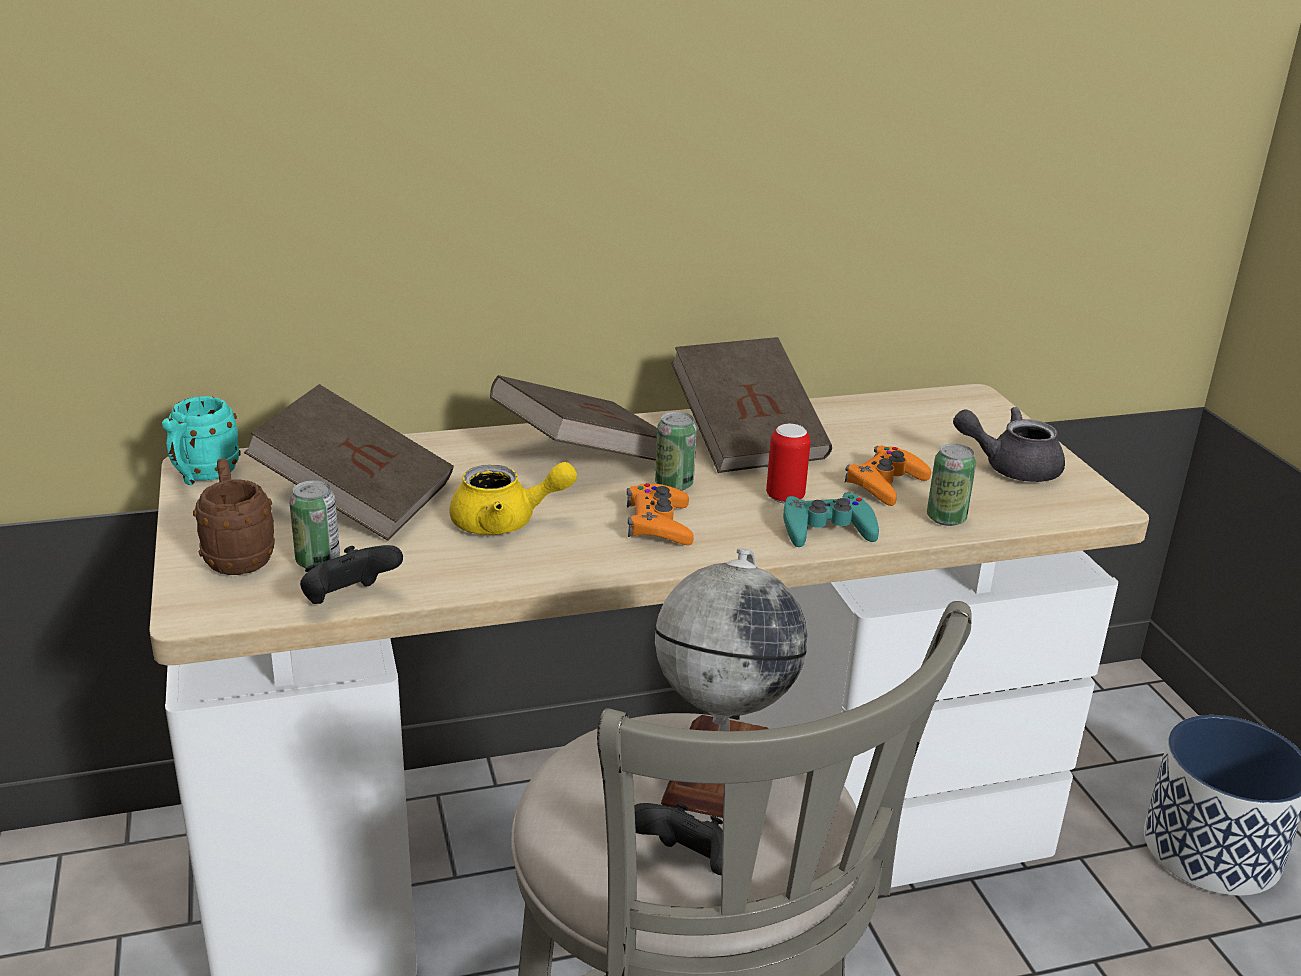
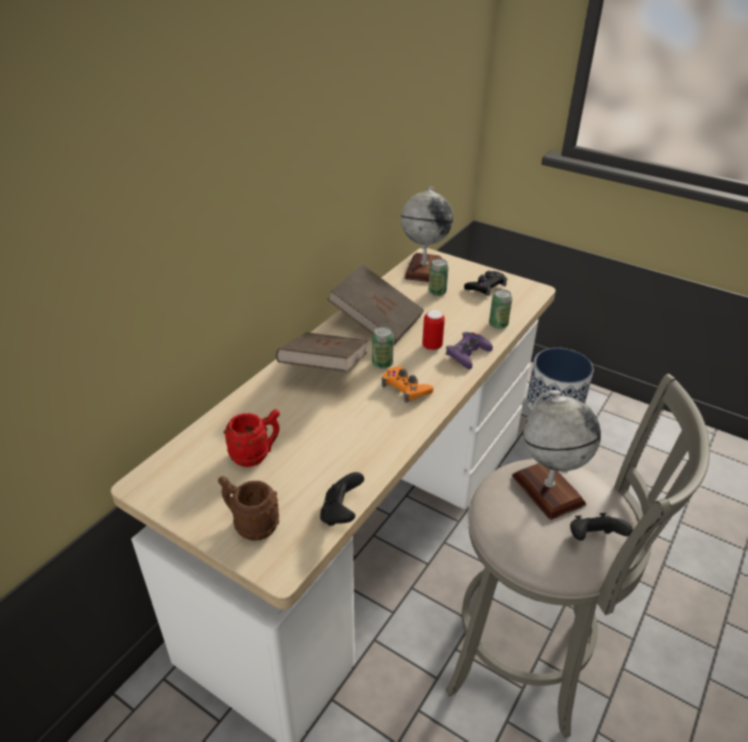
camera: 40 degrees left, 10 degrees up
(201, 476) = (152, 490): turquoise mug -> none
(318, 561) = (294, 501): can -> can (437, 292)
(356, 498) = (256, 454): brown book -> red mug
(505, 522) = (344, 426): yellow teapot -> none
(826, 529) = (468, 354): turquoise game controller -> purple game controller
(885, 484) = (456, 318): orange game controller -> none
(937, 409) = (424, 269): none -> globe
(1010, 467) = (486, 287): grey teapot -> black game controller

